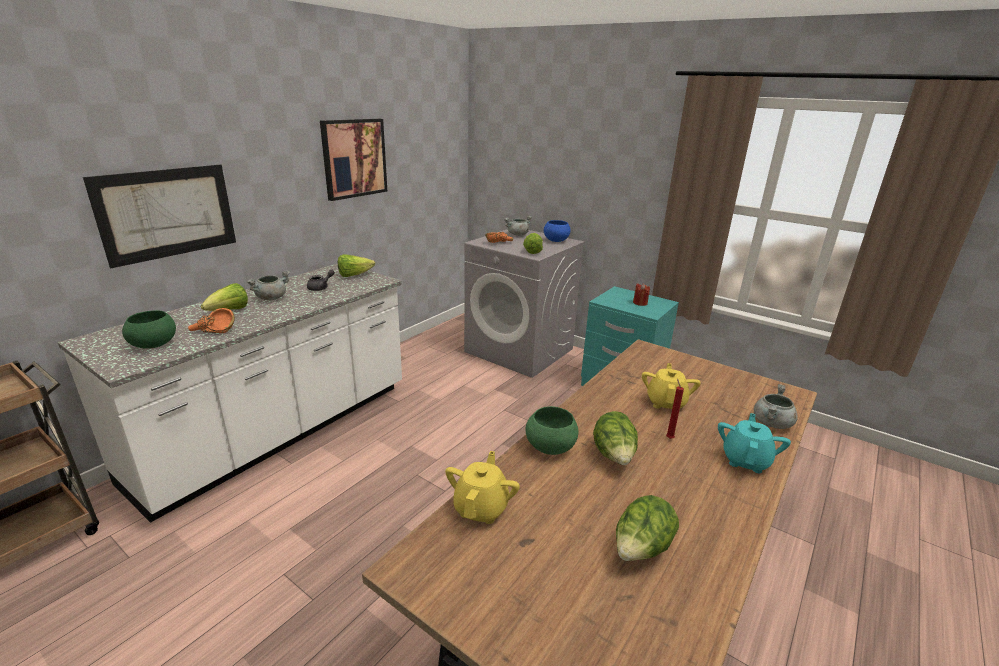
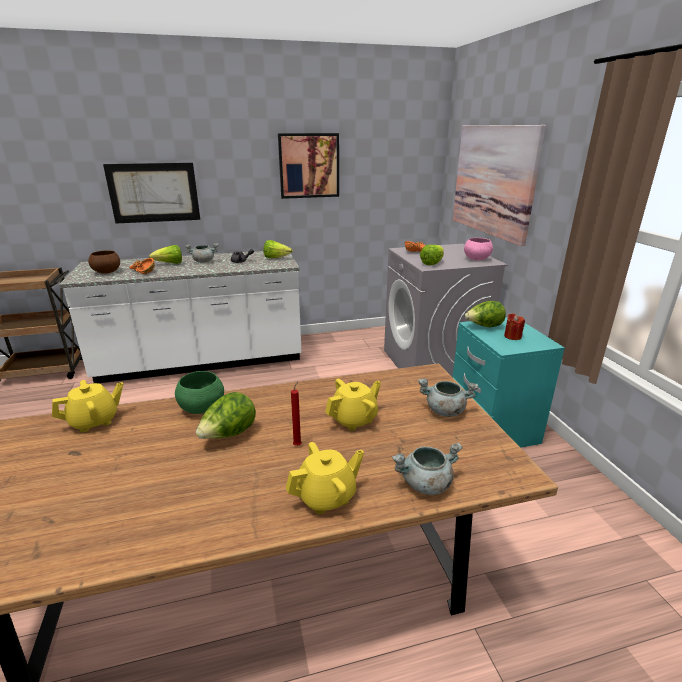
camera: 40 degrees right, 0 degrees up
(154, 345) = (107, 272): green bowl -> brown bowl
(517, 234) = (450, 249): grey cooking pot -> grey cooking pot (444, 411)
(549, 165) = (493, 180): none -> picture
(556, 241) = (476, 259): blue bowl -> pink bowl
(641, 550) = (115, 501): lettuce -> lettuce (484, 326)
(745, 460) = (327, 496): turquoise teapot -> yellow teapot

